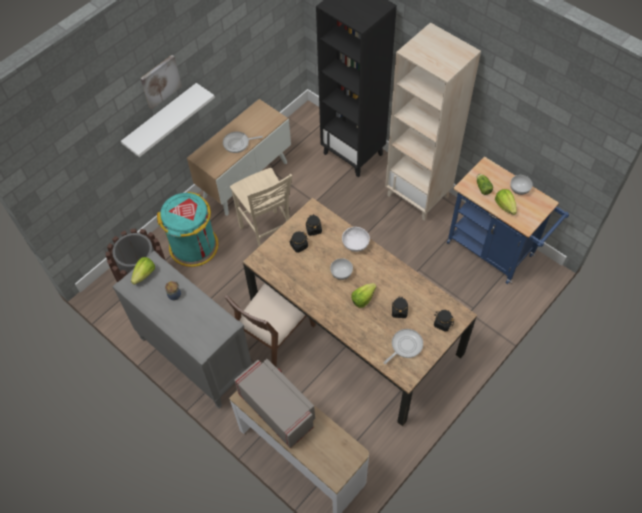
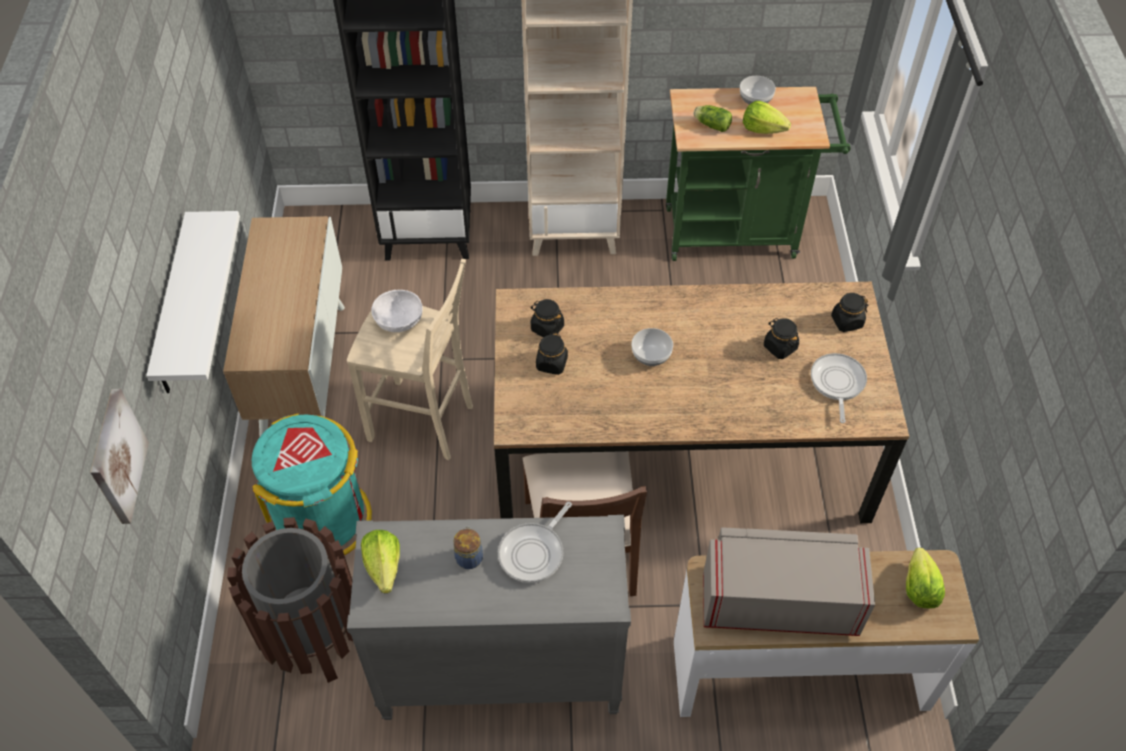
camera: 45 degrees left, 5 degrees down
(160, 81) = (150, 224): picture -> picture (116, 456)
(238, 143) = (288, 297): frying pan -> frying pan (534, 552)
(355, 244) = (626, 306): white bowl -> white bowl (399, 321)
(363, 298) = (717, 366): lettuce -> lettuce (919, 588)
(495, 251) = (739, 231): blue cart -> green cart

